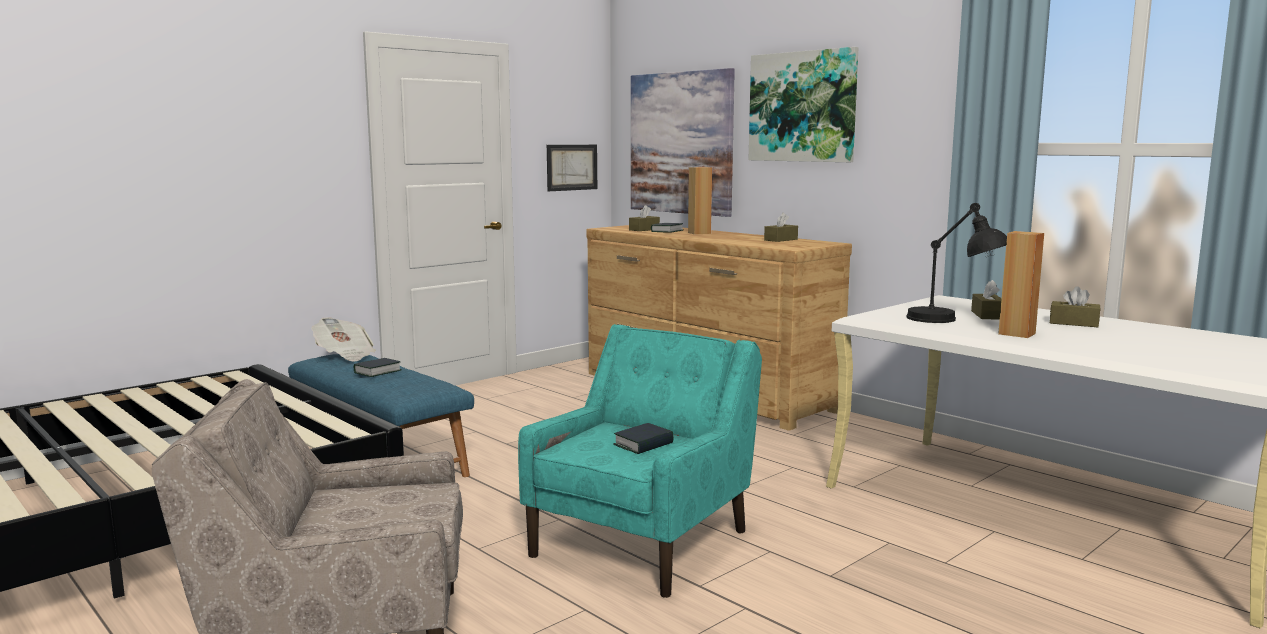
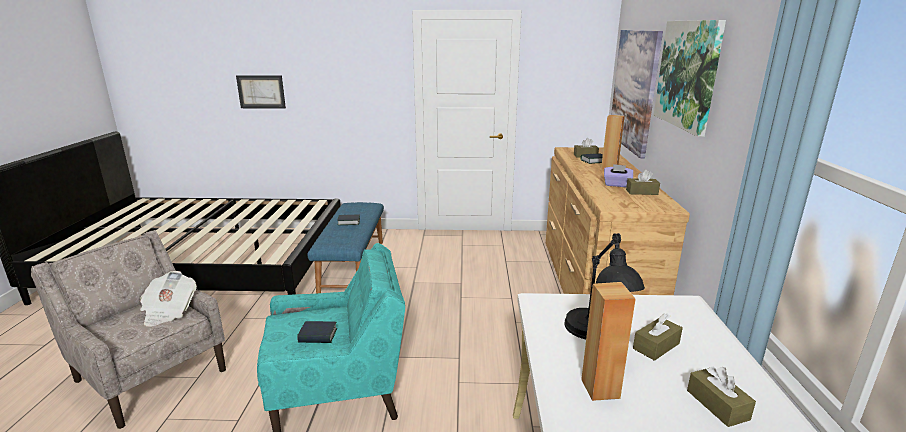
camera: 45 degrees right, 10 degrees up
(344, 355) = (363, 205): newspaper -> newspaper (169, 311)
(571, 167) = (571, 98): picture -> picture (261, 92)
(746, 239) = (617, 185): none -> purple tissue box

